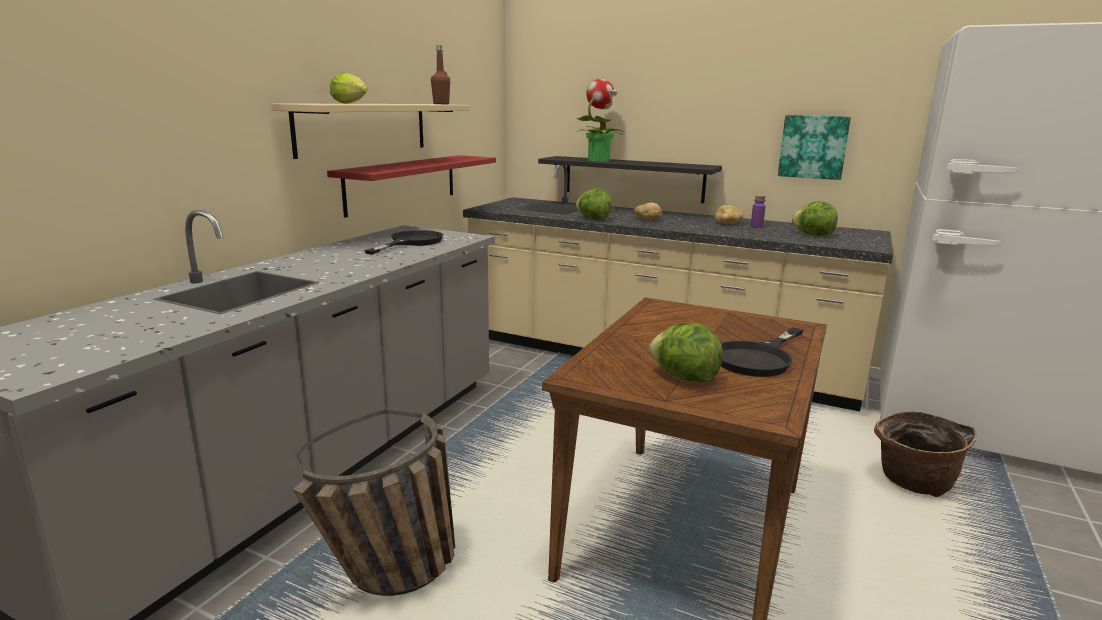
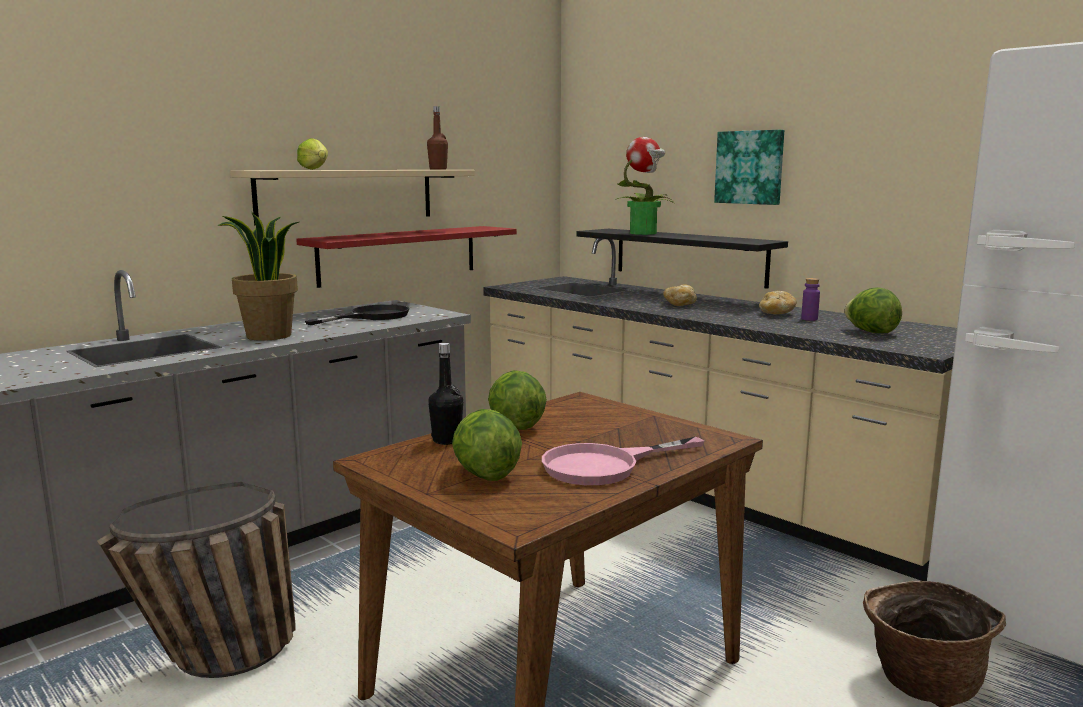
camera: 20 degrees right, 5 degrees down
(347, 268) = (268, 336): none -> potted plant
(593, 219) = (612, 302): lettuce -> lettuce (515, 426)
(609, 351) = (447, 440): none -> black bottle
(758, 358) = (605, 465): black frying pan -> pink frying pan
(813, 147) = (898, 217): picture -> picture (750, 167)

